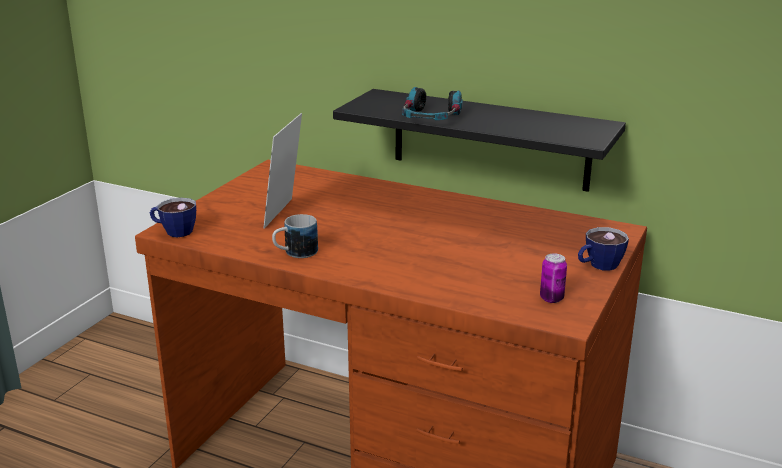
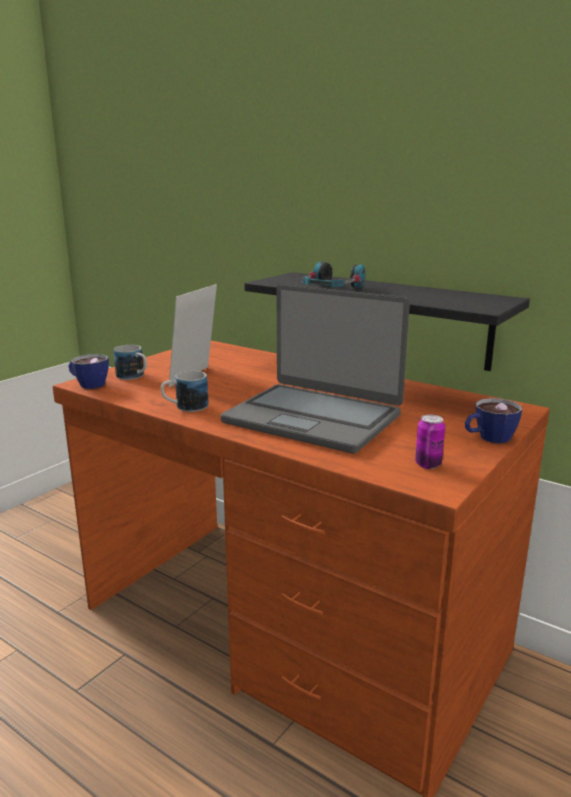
camera: 10 degrees right, 5 degrees down
(218, 218) = (134, 377): none -> mug
(429, 256) = (313, 418): none -> laptop

